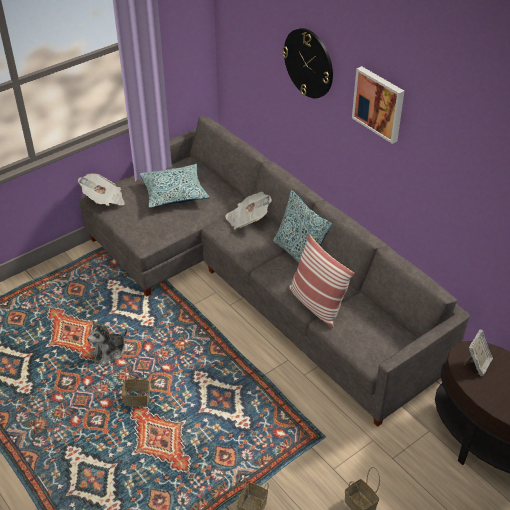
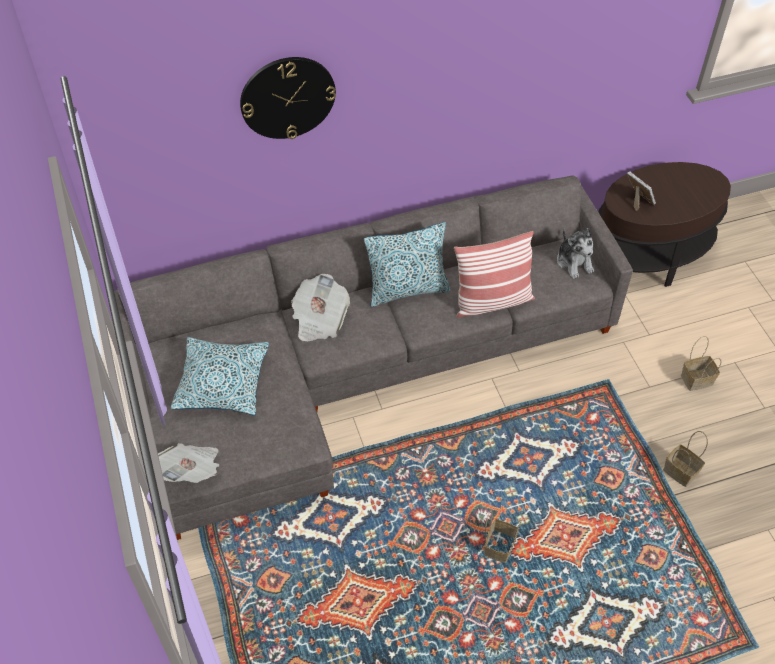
camera: 70 degrees left, 10 degrees up
(109, 352) = (409, 561): plush toy -> plush toy (574, 262)
(379, 103) = (416, 68): picture -> none

